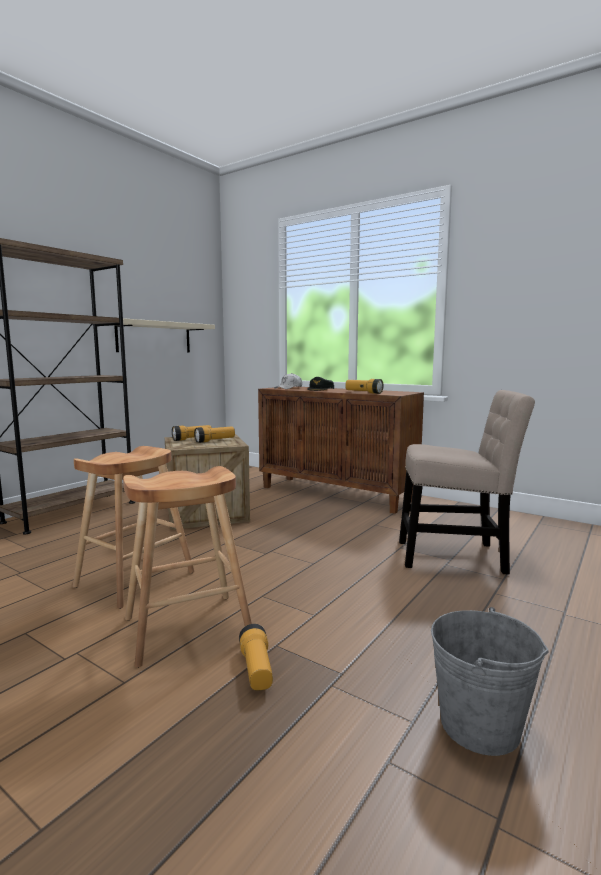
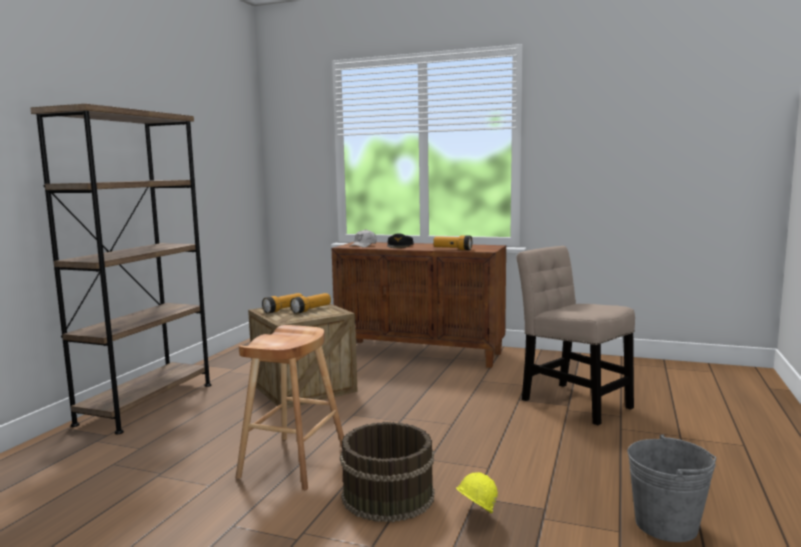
camera: 15 degrees left, 0 degrees up
(154, 337) = (202, 194): beige shelf -> none
(188, 628) = (387, 496): brown stool -> brown bucket
(256, 669) = (475, 517): flashlight -> yellow hard hat
(456, 556) = (572, 401): beige chair -> beige chair turned 120 degrees counterclockwise

